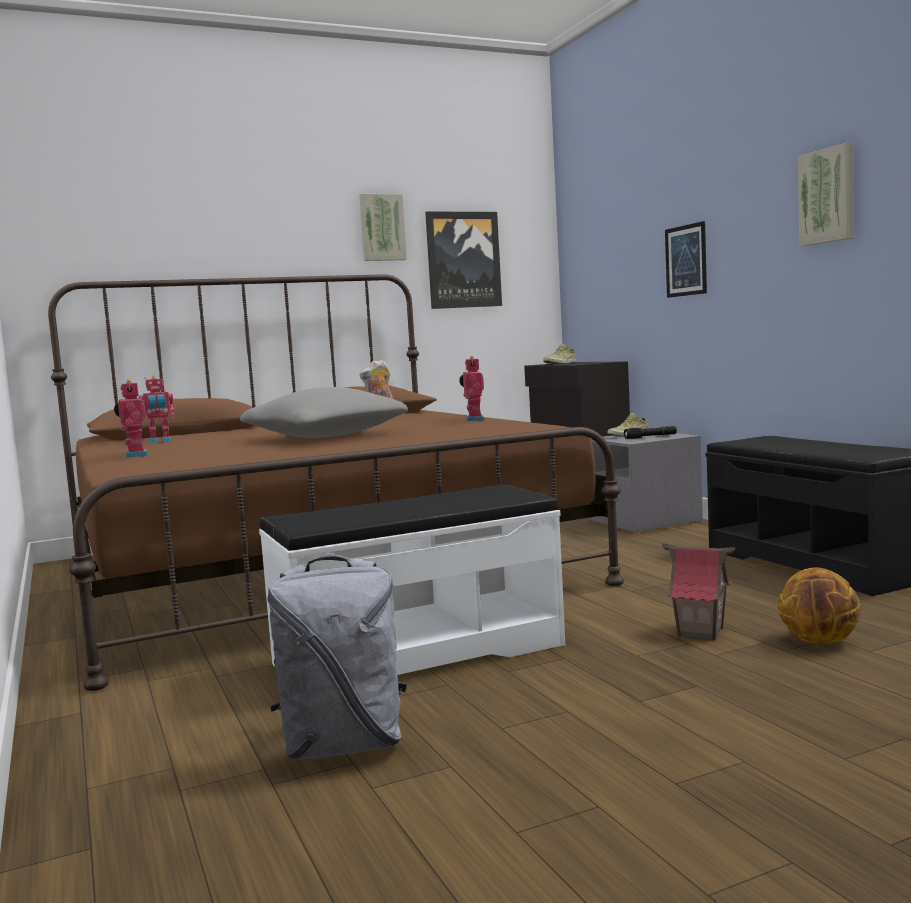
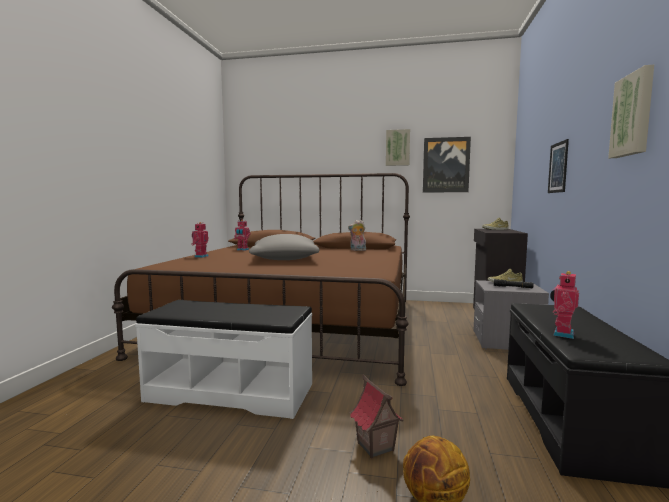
camera: 35 degrees right, 0 degrees up
(344, 745) = (100, 436): grey backpack -> none
(473, 419) = (376, 260): toy robot -> toy robot (561, 334)

